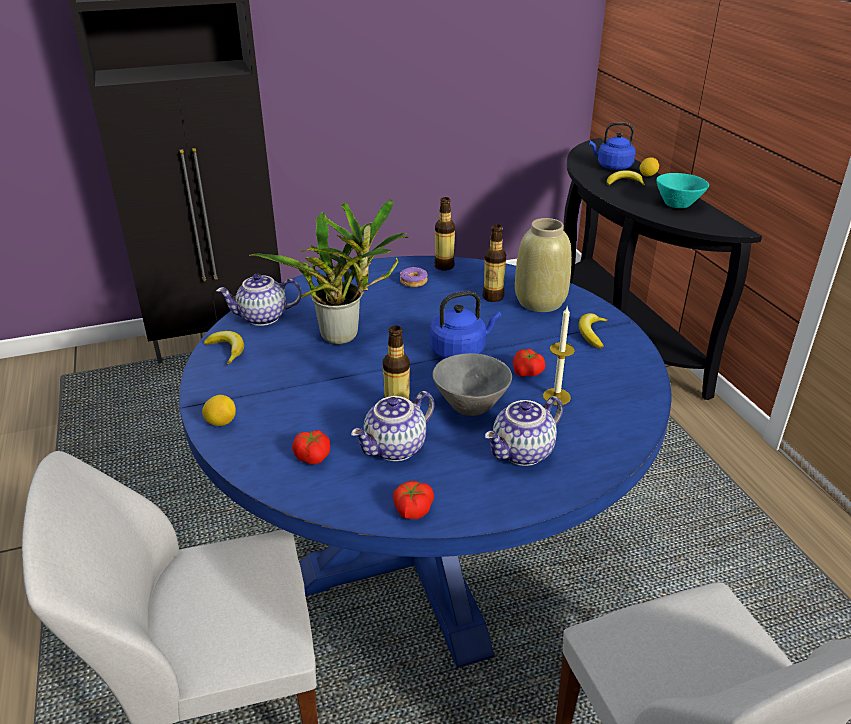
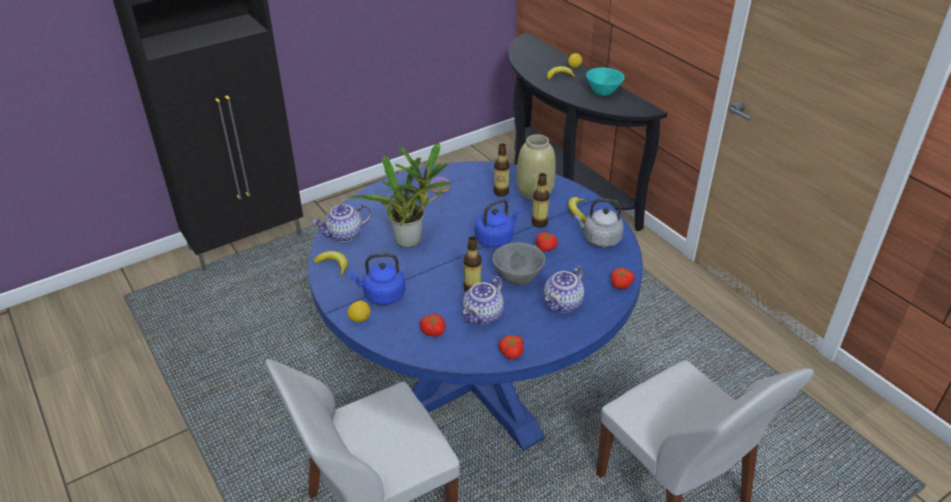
camera: 15 degrees left, 5 degrees up
(444, 266) = (456, 171): bottle -> bottle (539, 223)
(556, 396) = (570, 262): candle -> none
(612, 166) = (546, 61): blue kettle -> blue kettle (382, 295)
(612, 373) = (599, 239): none -> grey kettle
(624, 439) = (620, 284): none -> tomato

